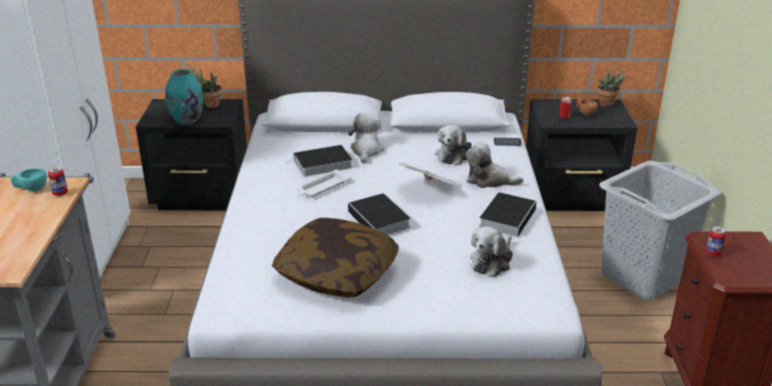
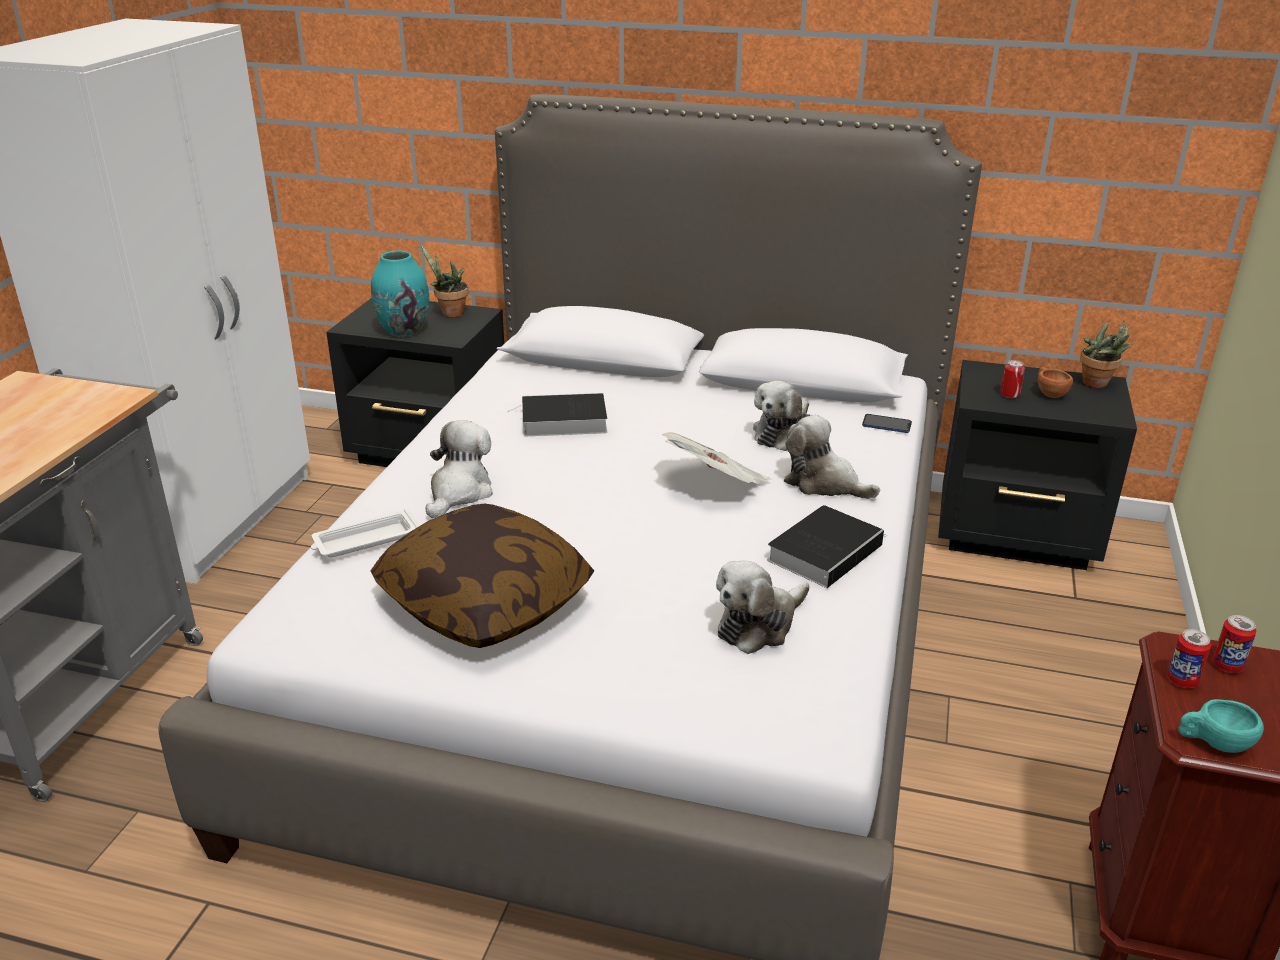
camera: 15 degrees right, 0 degrees up
(31, 189) = (66, 395): turquoise cup -> turquoise cup (1213, 743)
(60, 193) = (99, 408): can -> can (1227, 666)
(323, 187) = (542, 457): white tray -> white tray (364, 540)
(366, 150) = (644, 408): plush toy -> plush toy (459, 492)
(380, 220) = (604, 523): book -> none
(643, 277) = (1098, 696): grey laundry basket -> none

